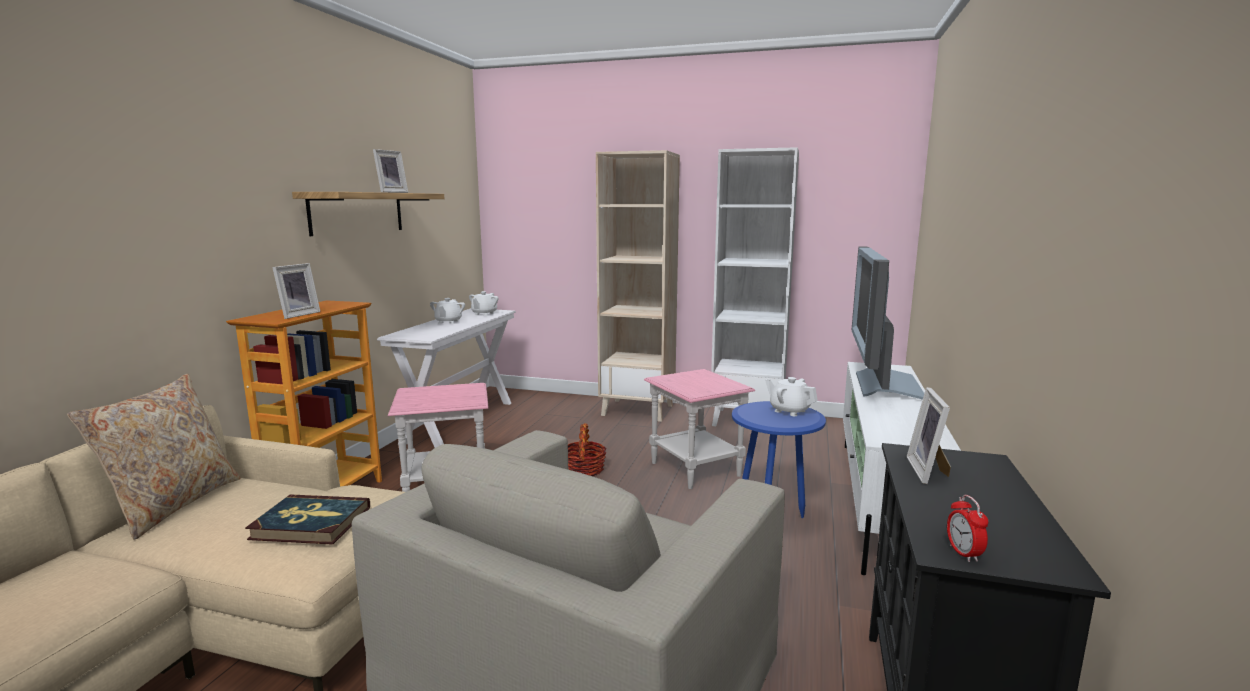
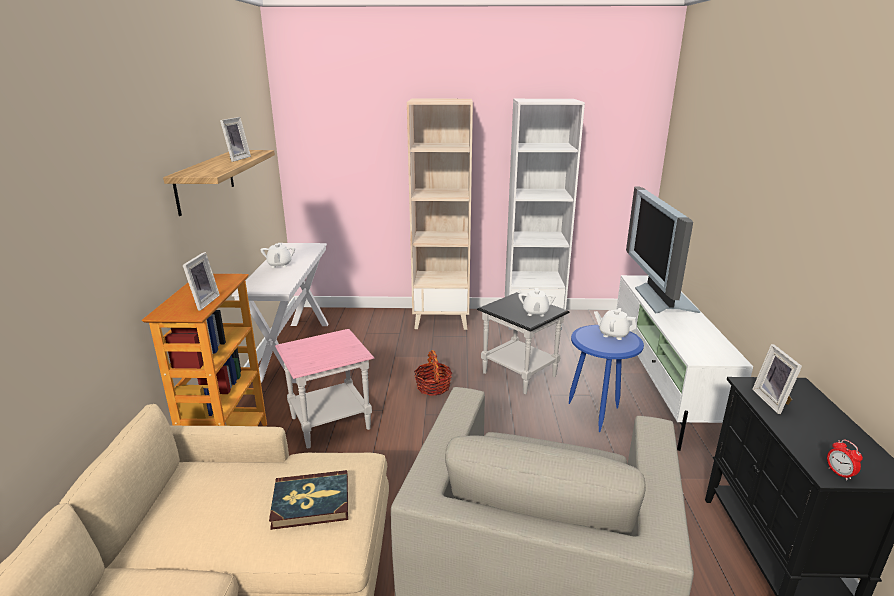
camera: 15 degrees left, 10 degrees up
(173, 504) = (160, 503): beige pillow -> none
(484, 314) = (302, 250): white teapot -> white teapot (535, 312)
(696, 469) = (520, 374): pink side table -> black side table

